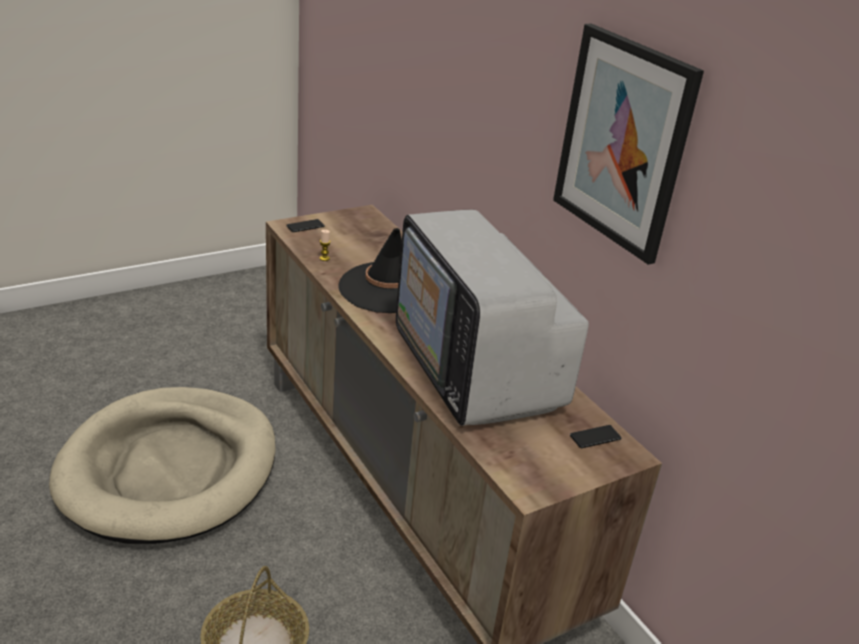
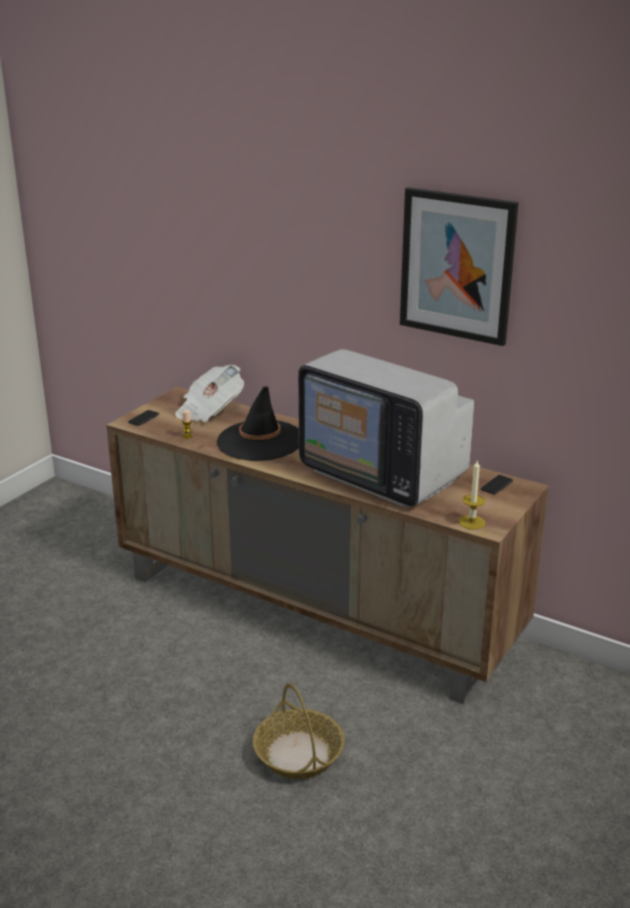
camera: 25 degrees left, 5 degrees down
(169, 469) = (109, 671): beige dog bed -> none
(375, 239) = (209, 411): none -> newspaper
(516, 474) = (472, 522): none -> candle

